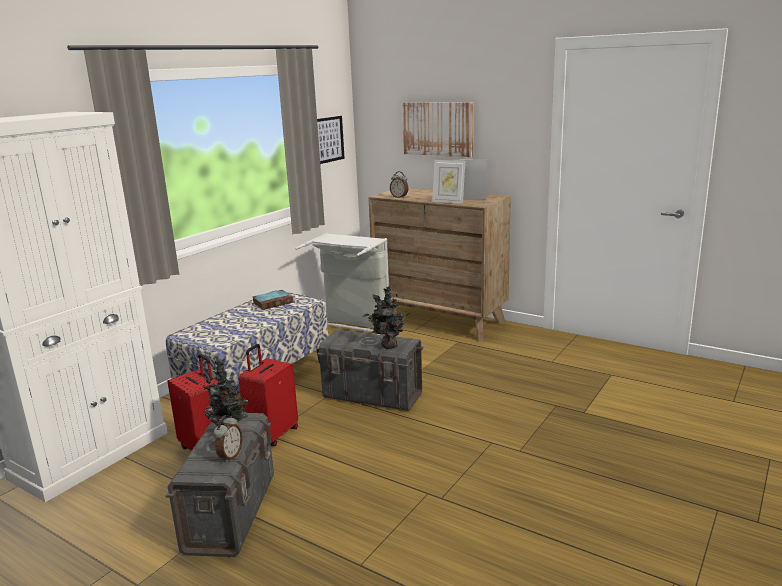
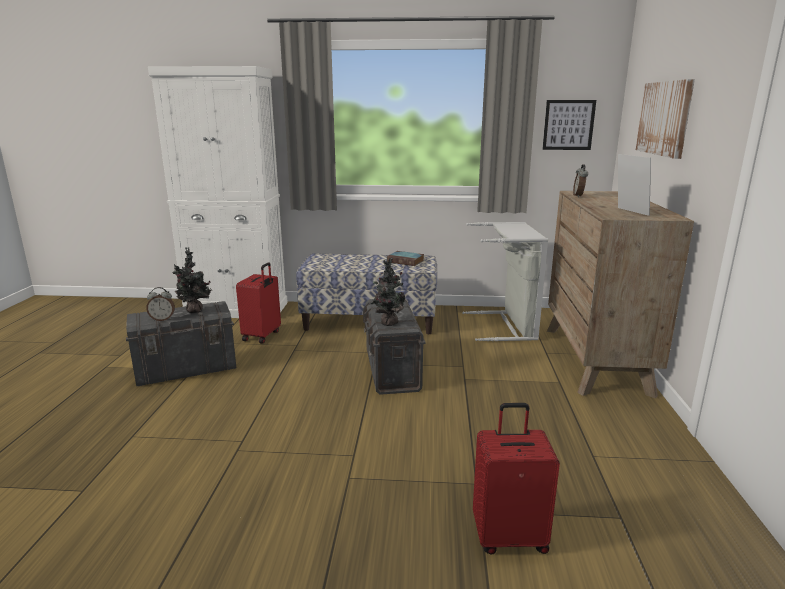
camera: 60 degrees right, 0 degrees up
(272, 434) = (295, 351): red suitcase -> red suitcase (509, 536)
(448, 202) = (598, 208): picture frame -> none

